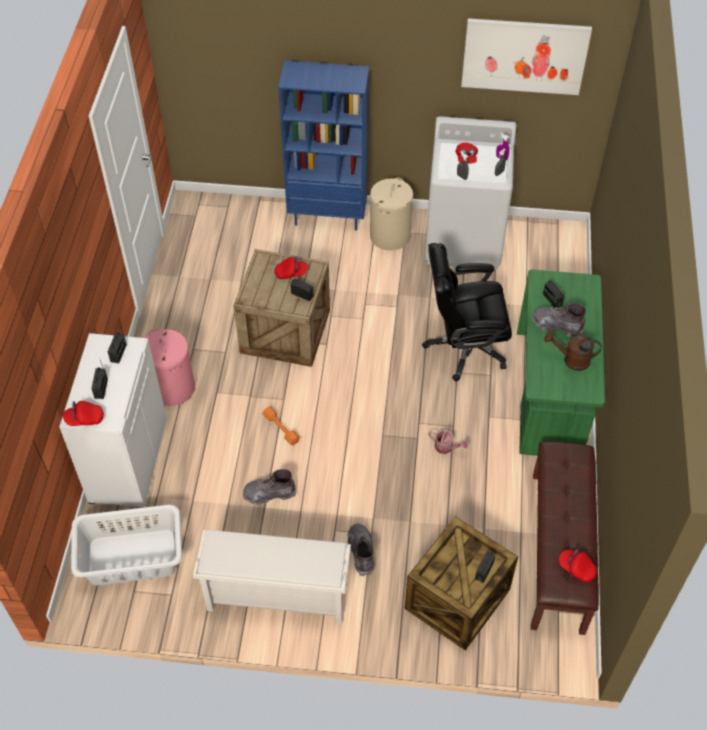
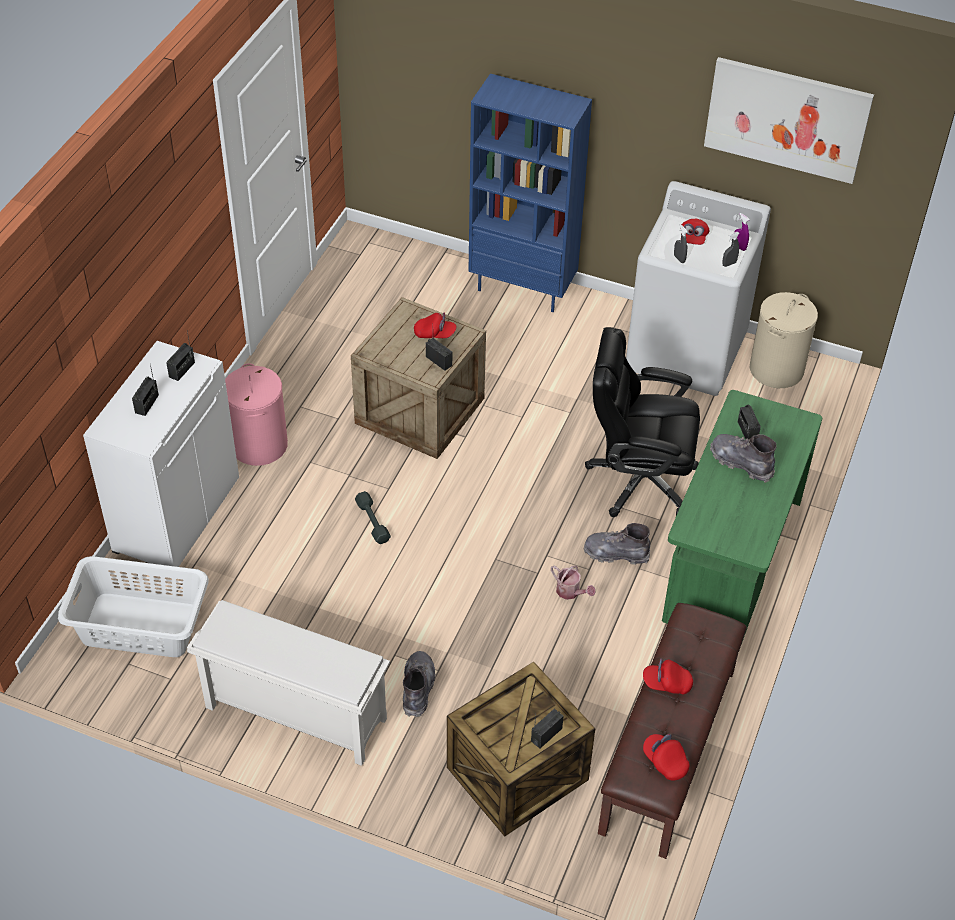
camera: 15 degrees right, 5 degrees down
(84, 419) = (115, 433): red cap -> red cap (667, 683)
(269, 494) = (330, 593): grey boot -> grey boot (616, 553)
(281, 428) = (372, 521): orange dumbbell -> grey dumbbell
(390, 236) = (592, 328): beige laundry basket -> beige laundry basket (776, 370)
(571, 360) = (744, 507): brown watering can -> none

